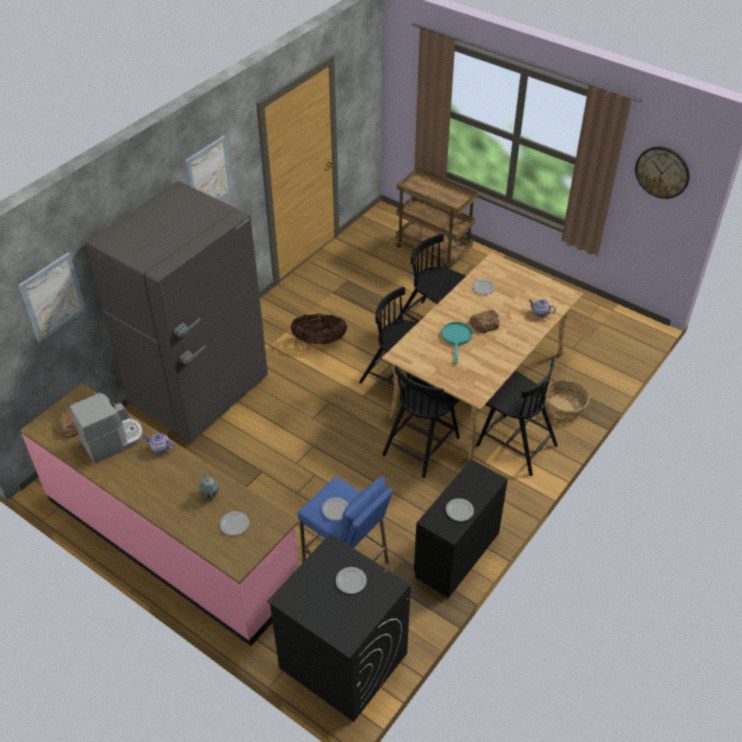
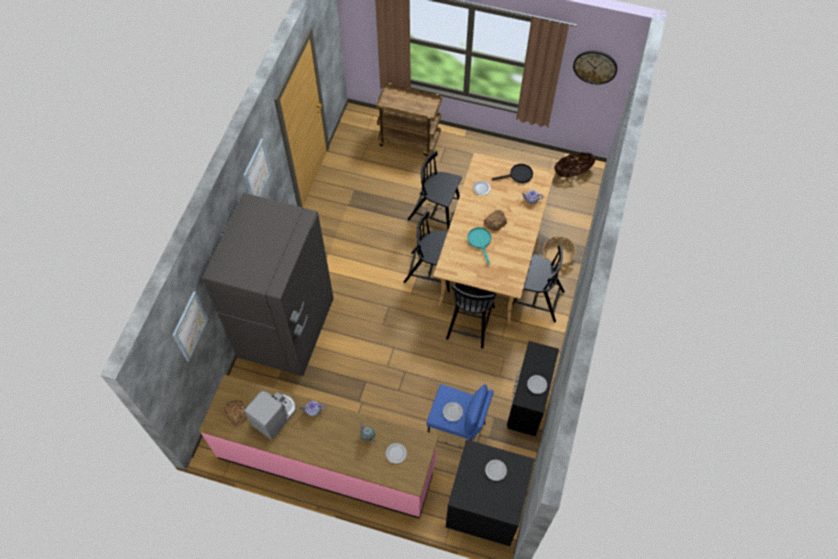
camera: 20 degrees left, 15 degrees up
(319, 340) = (357, 254): basket -> basket (572, 172)
(534, 285) = (517, 175): none -> black frying pan

